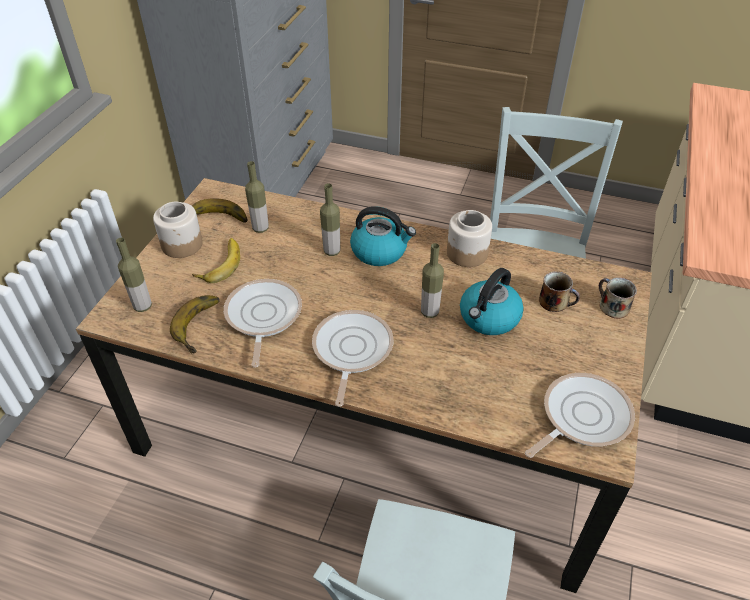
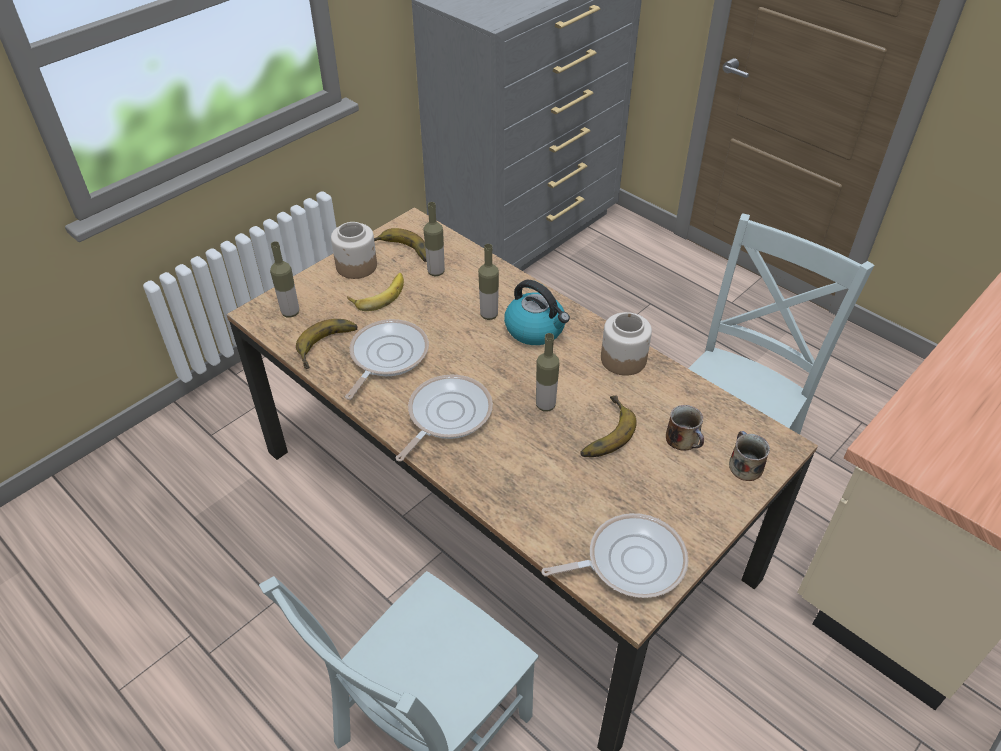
camera: 25 degrees right, 0 degrees up
(489, 318) = (601, 431): kettle -> banana

